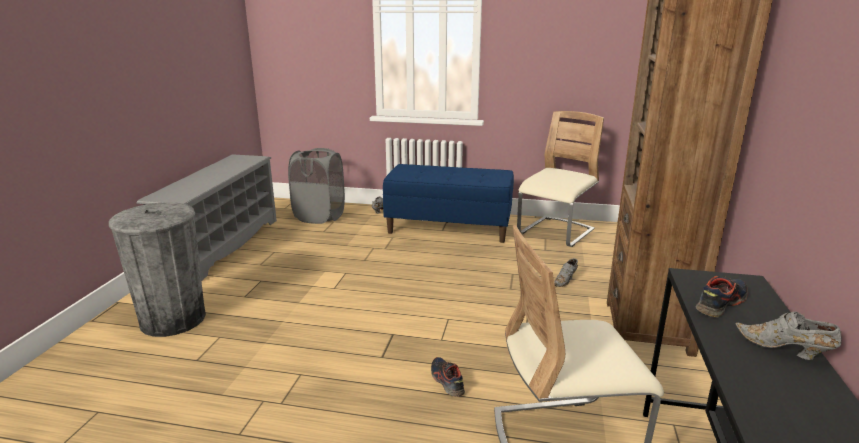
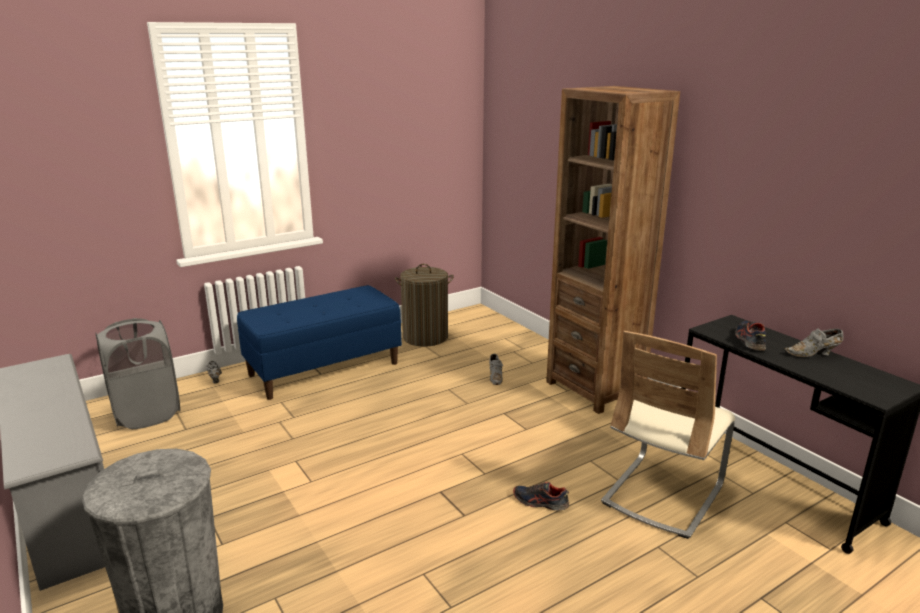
camera: 45 degrees left, 0 degrees up
(556, 233) = (425, 337): beige chair -> laundry basket

